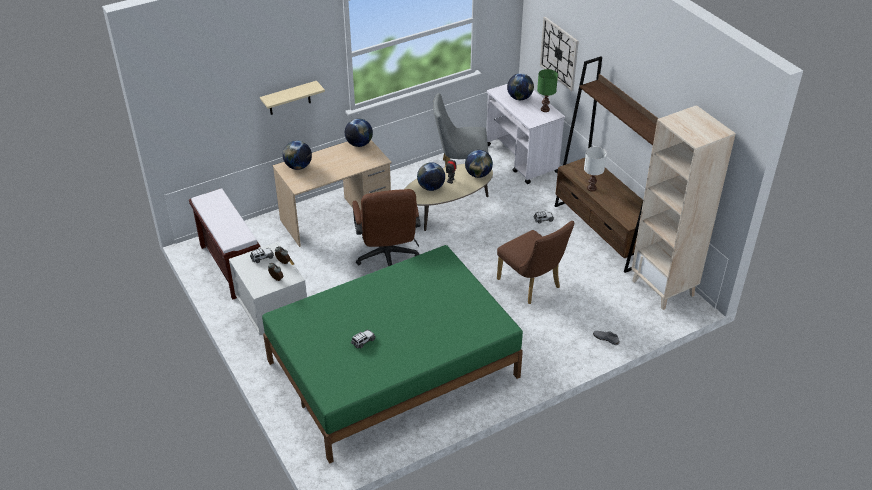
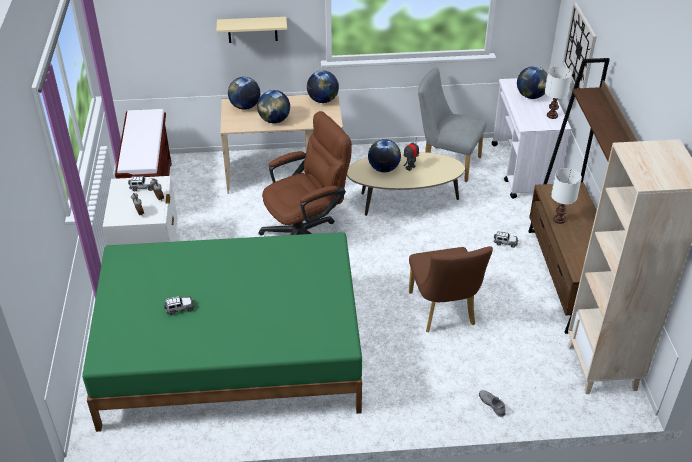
camera: 25 degrees right, 0 degrees up
(387, 258) = (306, 233): brown office chair -> brown office chair turned 135 degrees counterclockwise
(478, 175) = (445, 169): globe -> globe (274, 120)
(545, 110) = (552, 116): green table lamp -> white table lamp

